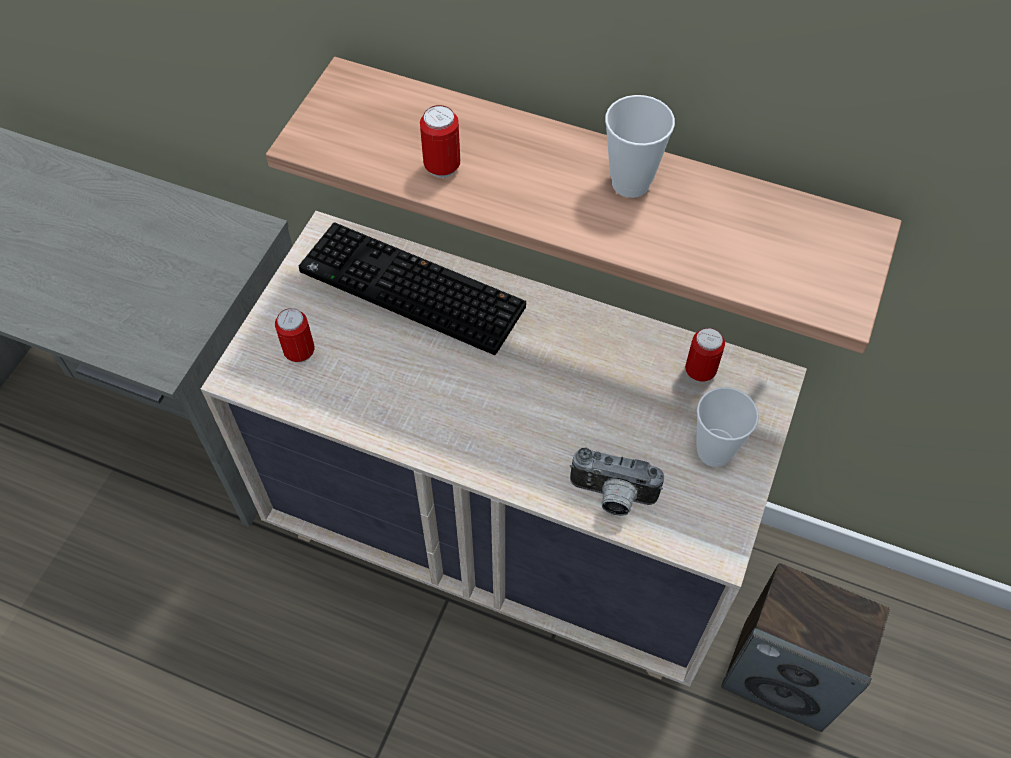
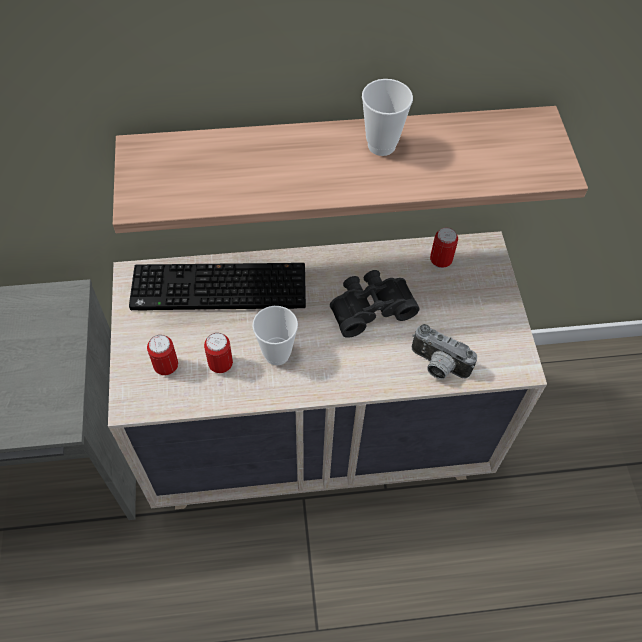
camera: 30 degrees left, 0 degrees up
(442, 167) = (249, 183): can -> can (221, 364)
(574, 389) = (370, 307): none -> black binoculars
(611, 497) = (437, 366): camera -> camera turned 45 degrees clockwise
(714, 451) = (480, 307): cup -> cup (277, 354)
(783, 675) = (534, 439): speaker -> none

